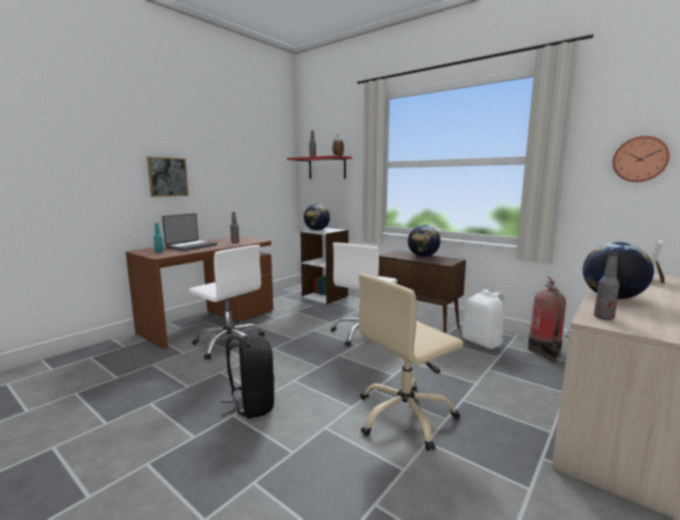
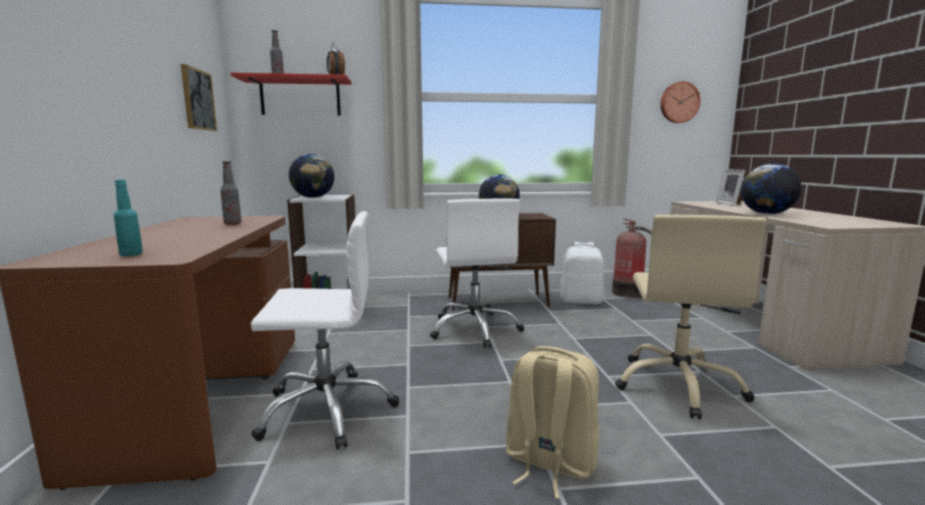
camera: 45 degrees left, 0 degrees up
(168, 177) = (56, 71): picture -> picture (198, 100)
(191, 246) = (163, 238): laptop -> none
(251, 405) = (549, 463): black backpack -> beige backpack
(603, 318) = (821, 223): bottle -> none

